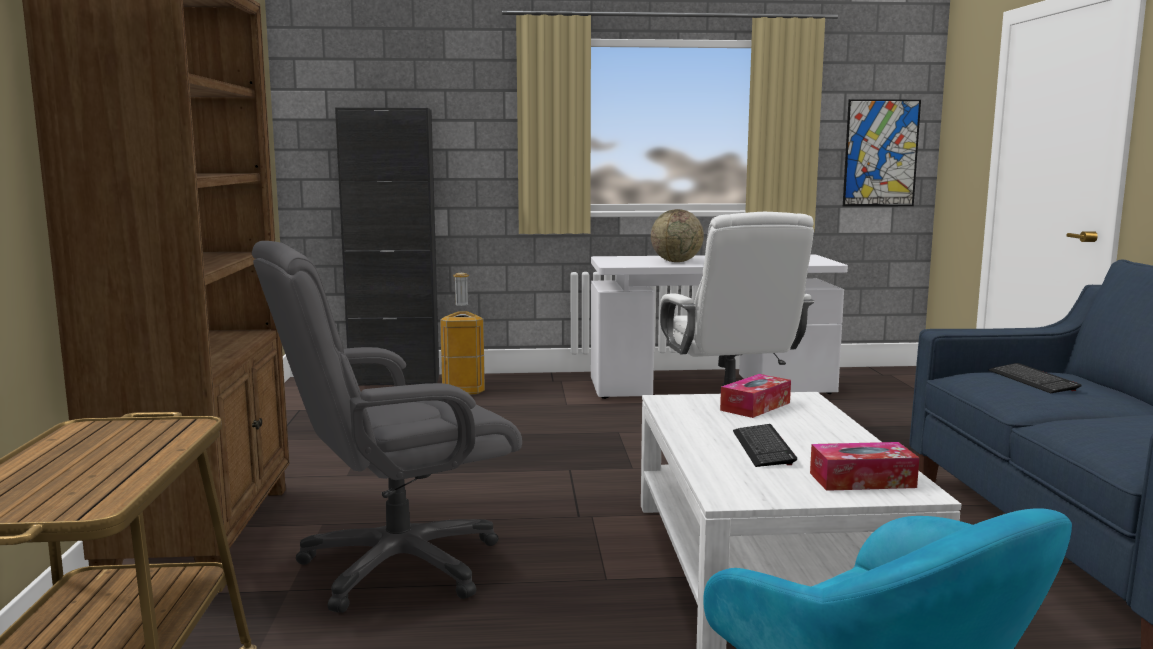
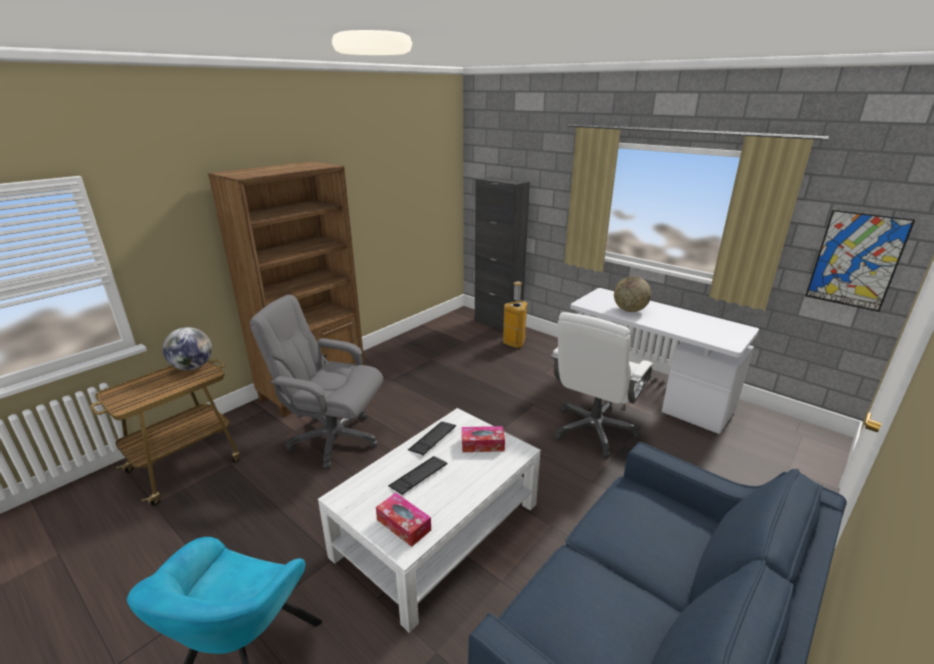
camera: 45 degrees right, 15 degrees up
(102, 432) = (193, 367): none -> globe
(1032, 380) = (651, 520): keyboard -> keyboard (432, 439)

